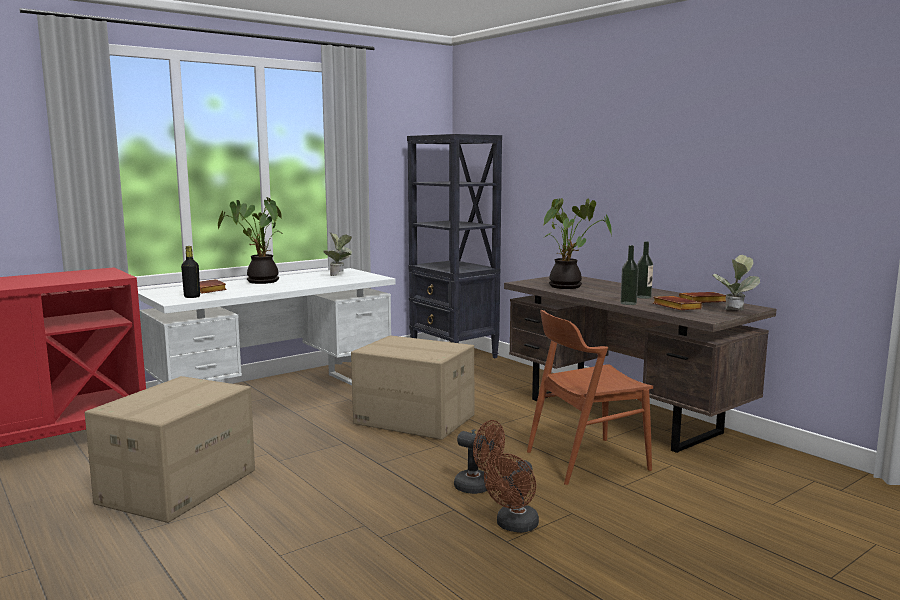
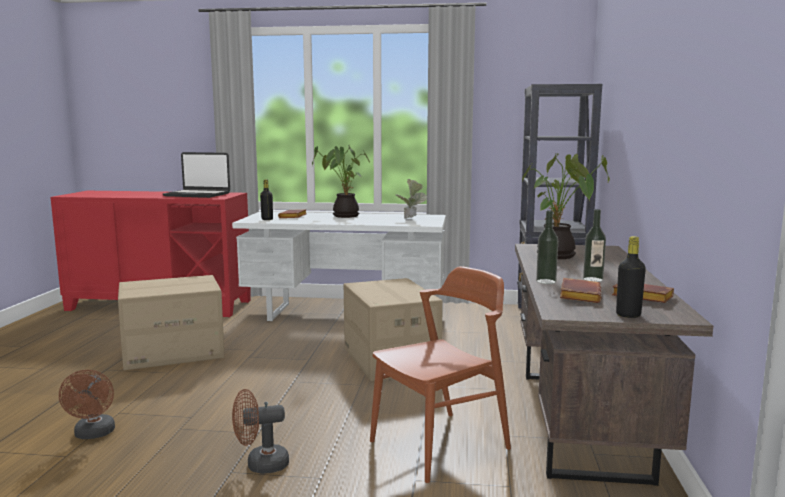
camera: 45 degrees right, 0 degrees up
(62, 277) = (197, 195): none -> laptop
(479, 487) = (309, 426): brown fan -> brown fan (93, 434)
(586, 460) = (440, 444): brown chair -> brown chair turned 120 degrees clockwise
(733, 312) = (628, 315): potted plant -> black bottle

